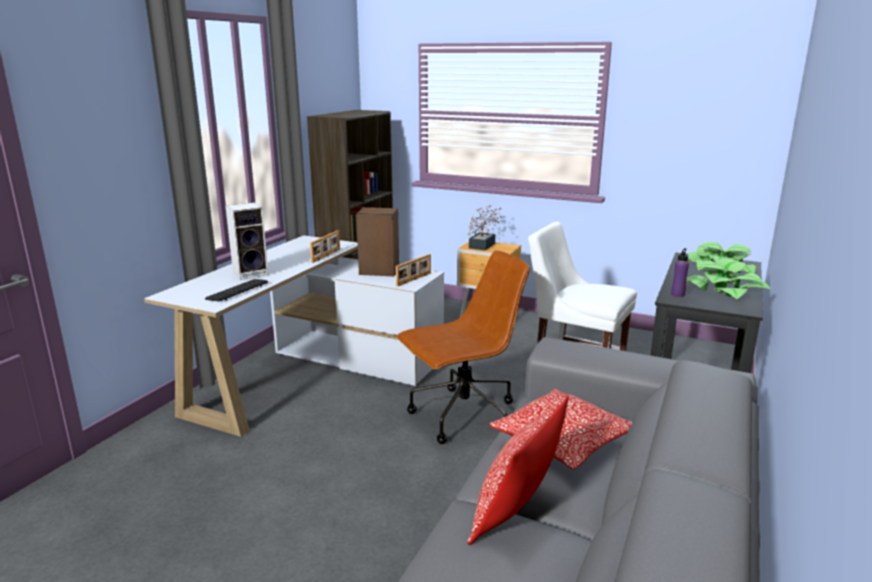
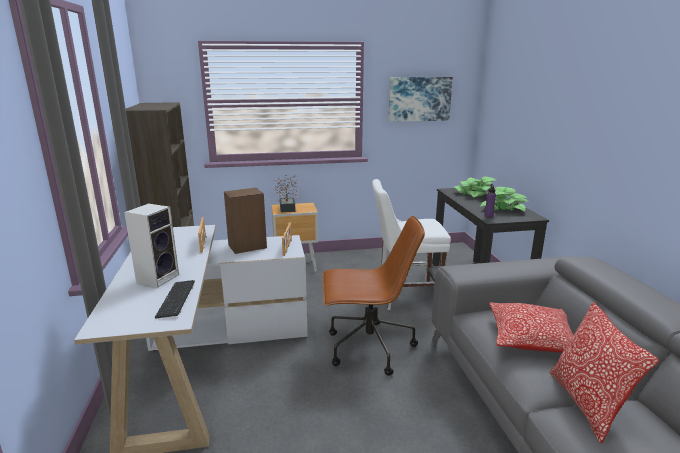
camera: 35 degrees left, 0 degrees up
(462, 417) = (368, 348): brown office chair -> brown office chair turned 60 degrees clockwise
(689, 122) = (419, 99): none -> picture

